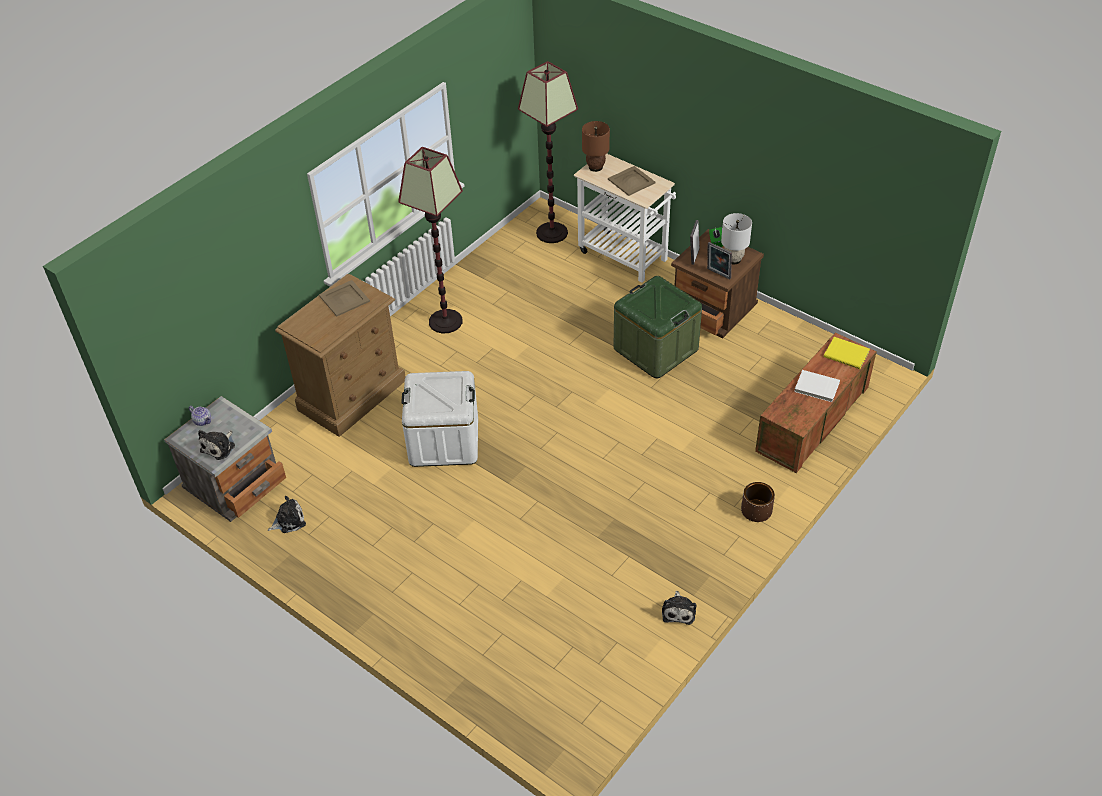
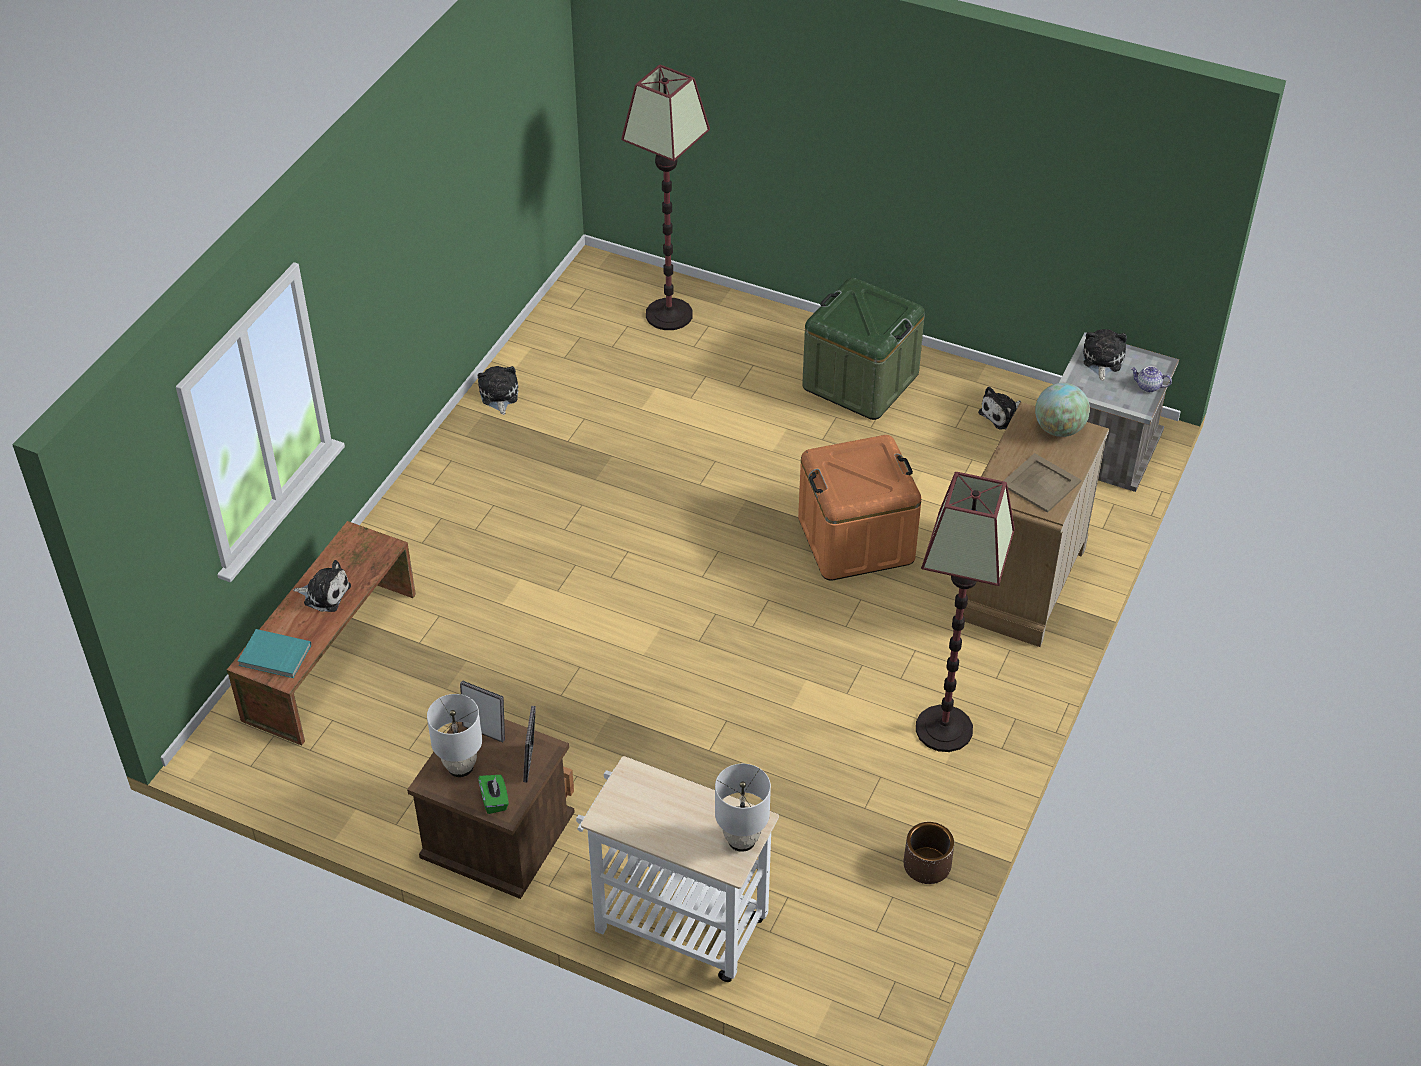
camera: 165 degrees right, 0 degrees up
(309, 330) = (1059, 429): none -> globe
(444, 441) = (855, 540): white storage box -> orange storage box
(552, 233) = (832, 960): floor lamp -> floor lamp (669, 314)
(595, 167) = (741, 839): brown table lamp -> white table lamp
(631, 181) = (664, 815): beige tray -> none
(656, 349) = (583, 735): green storage box -> green storage box (860, 381)
(756, 511) = (412, 516): brown planter -> brown planter (927, 865)
(816, 387) = (324, 594): white book -> plush toy
(846, 354) = (274, 656): yellow book -> turquoise book

